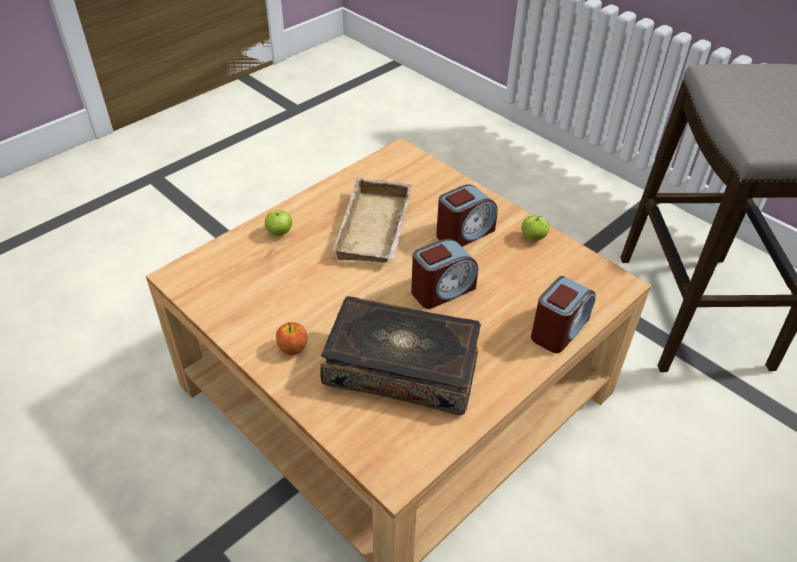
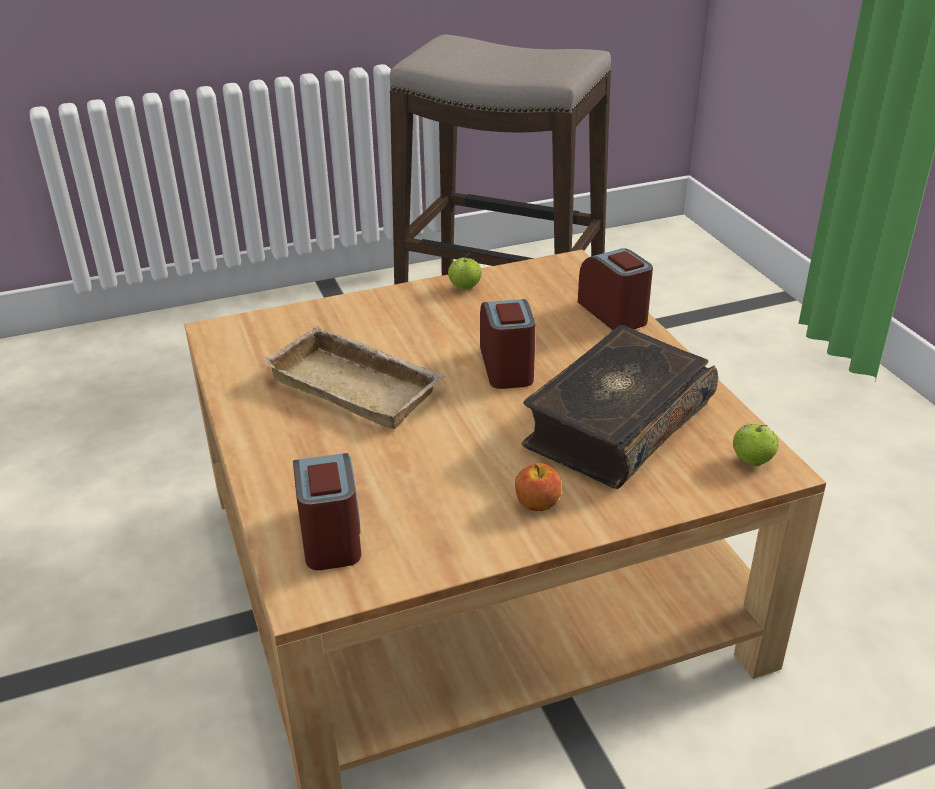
camera: 65 degrees left, 10 degrees down
(279, 233) = (293, 470): apple -> apple (752, 461)
(464, 233) = (420, 327): alarm clock -> alarm clock (331, 535)

